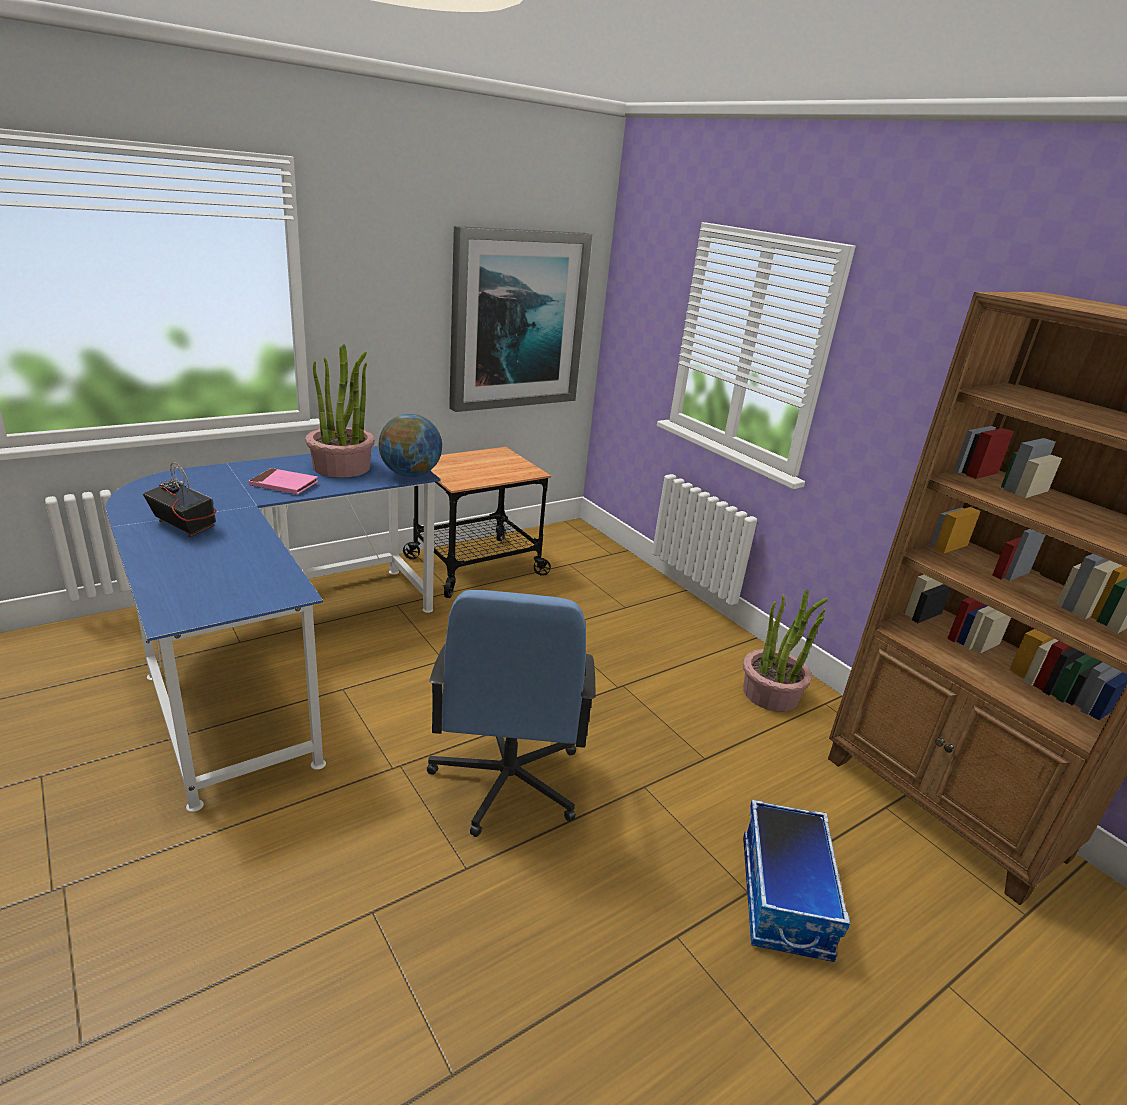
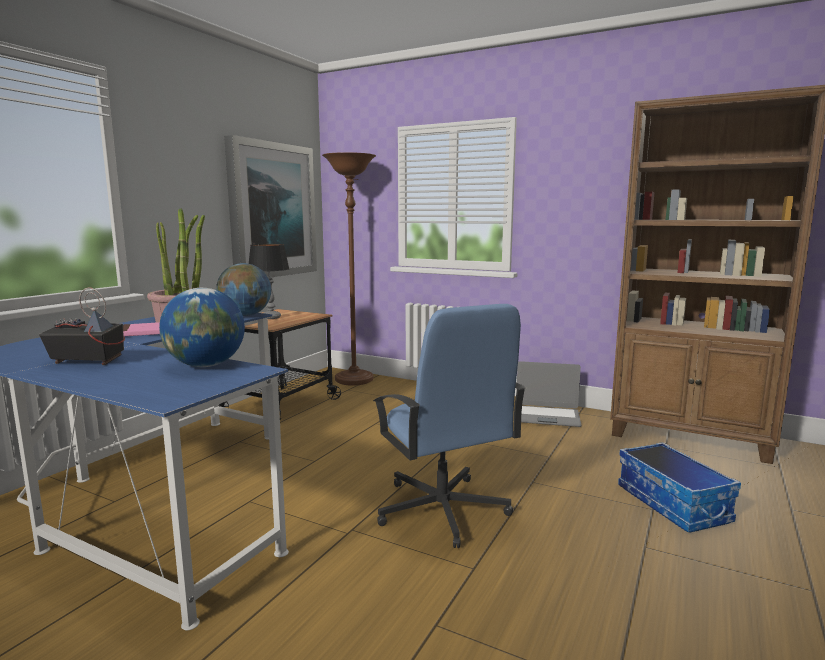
camera: 25 degrees left, 15 degrees down
(262, 568) = (206, 365): none -> globe
(477, 464) = (271, 317): none -> table lamp
(590, 550) = (354, 380): none -> brown floor lamp
(771, 694) = (546, 417): potted plant -> laptop

